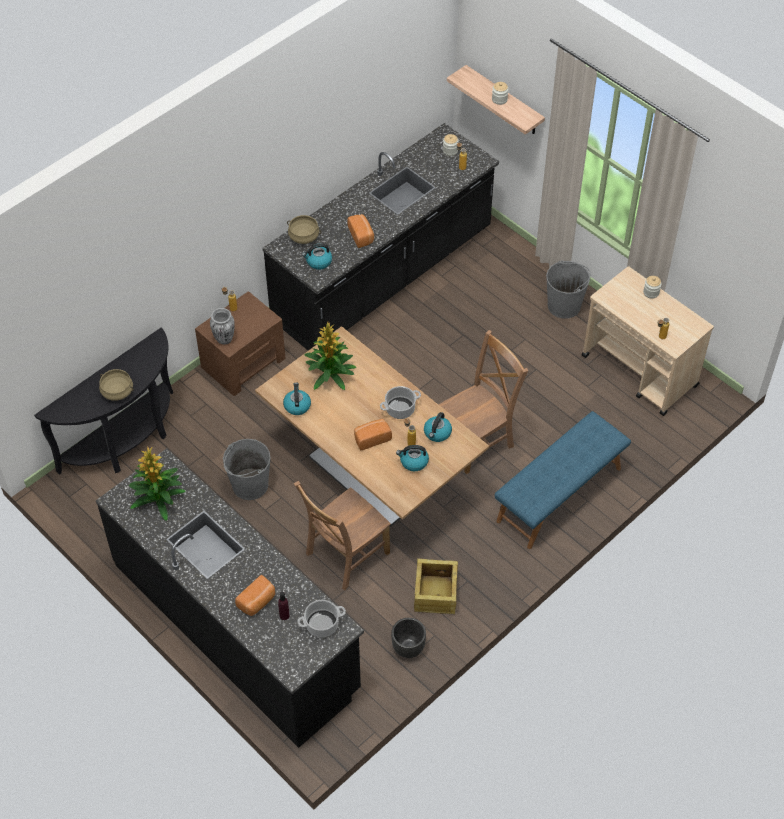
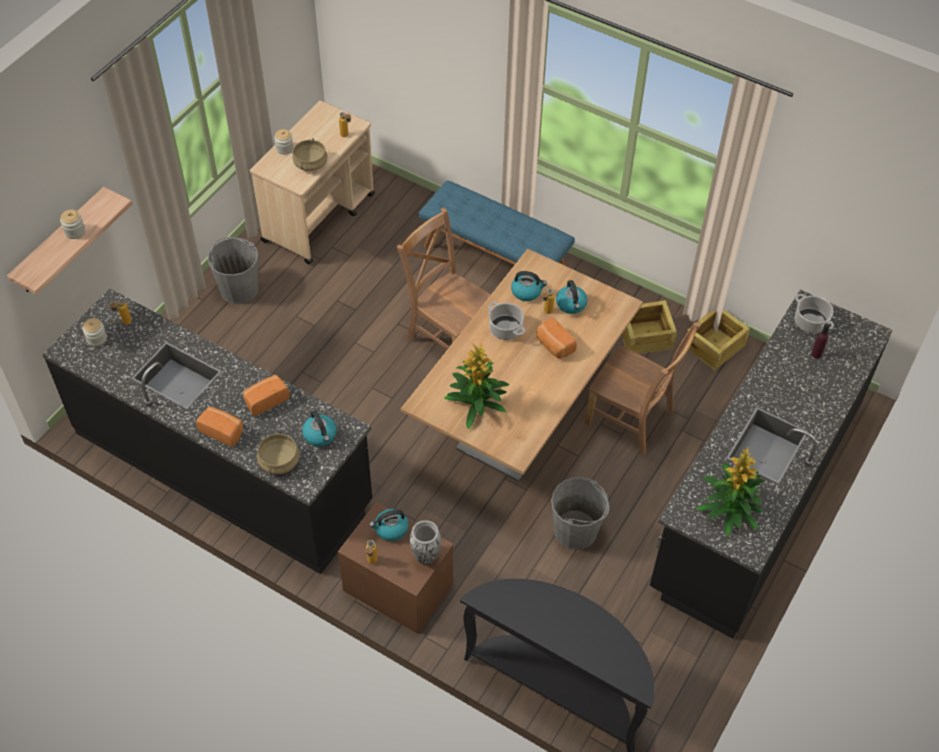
camera: 105 degrees left, 0 degrees up
(117, 391) = (579, 617): beige cooking pot -> beige cooking pot (310, 163)
(257, 602) = (812, 380): bread -> bread (223, 431)
(297, 405) = (533, 424): kettle -> kettle (391, 529)
(408, 648) = (715, 346): black planter -> crate

